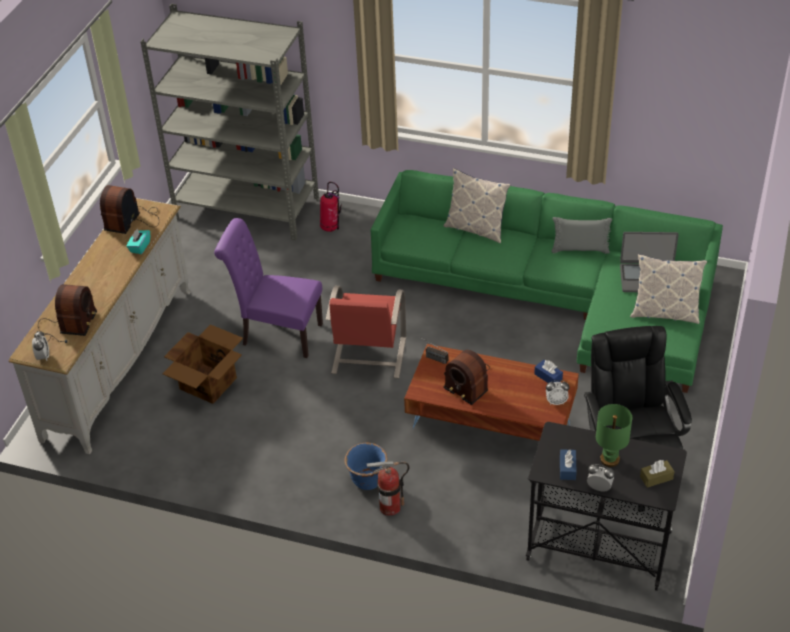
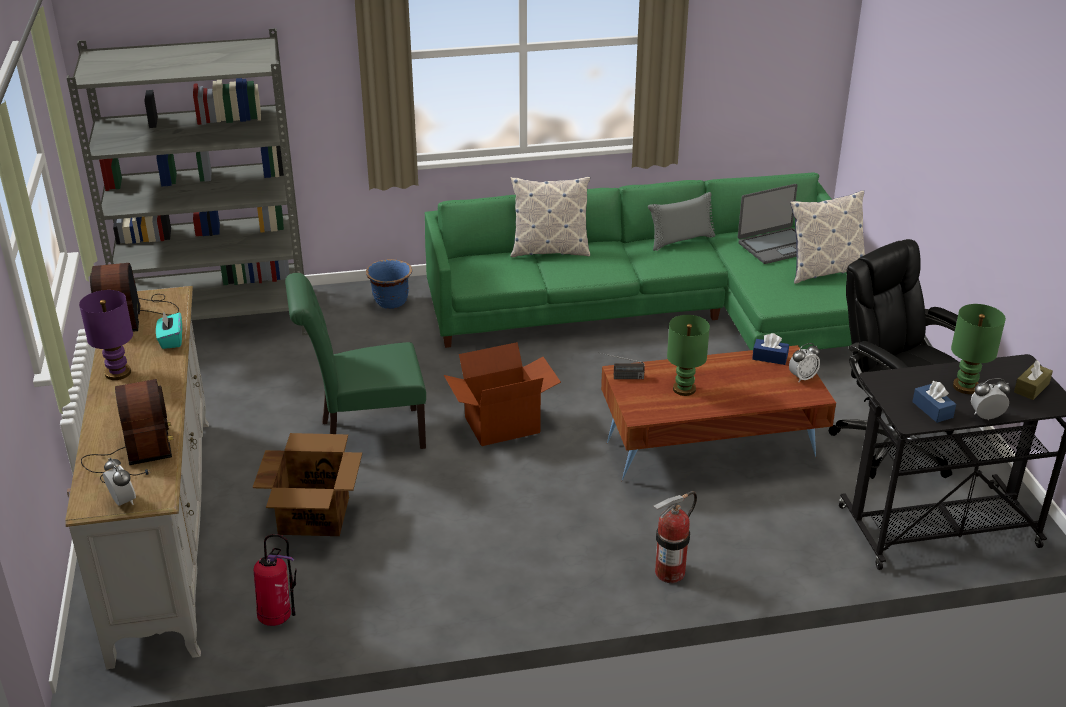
camera: 30 degrees left, 10 degrees down
(96, 263) = (118, 373): none -> purple table lamp
(277, 334) = (365, 434): purple chair -> green chair
(331, 228) = (345, 312): fire extinguisher -> fire extinguisher (278, 617)
(367, 481) = (617, 554): blue planter -> blue planter (391, 302)
(368, 356) = (502, 424): red chair -> cardboard box
(466, 382) = (684, 389): radio -> green table lamp

